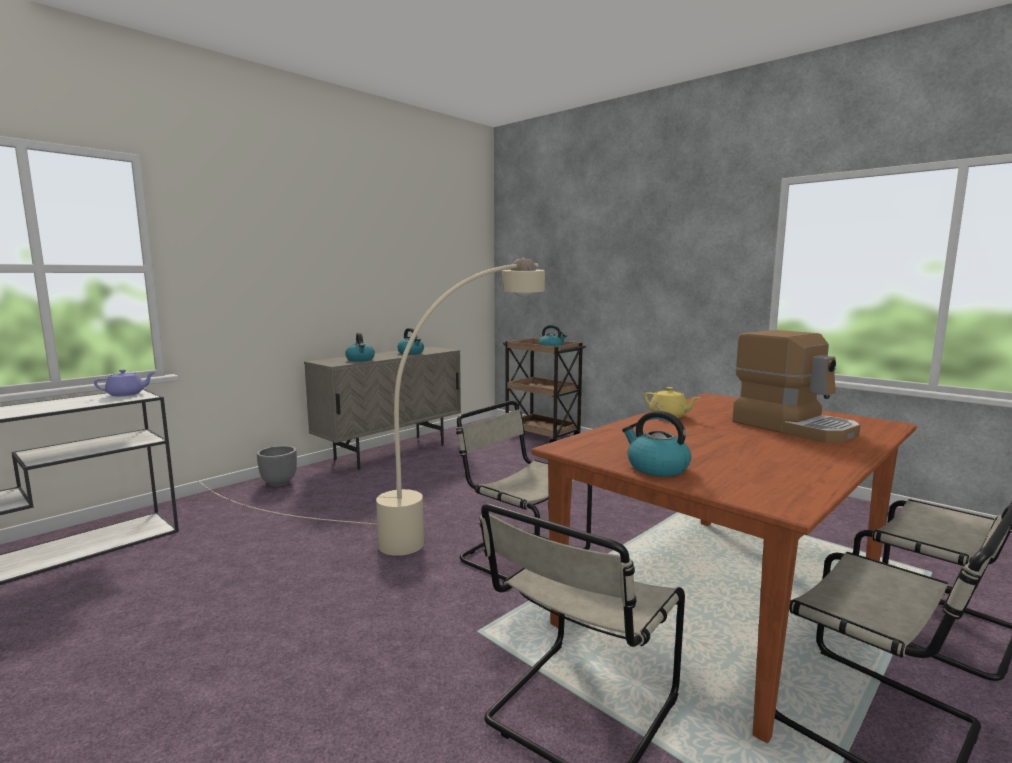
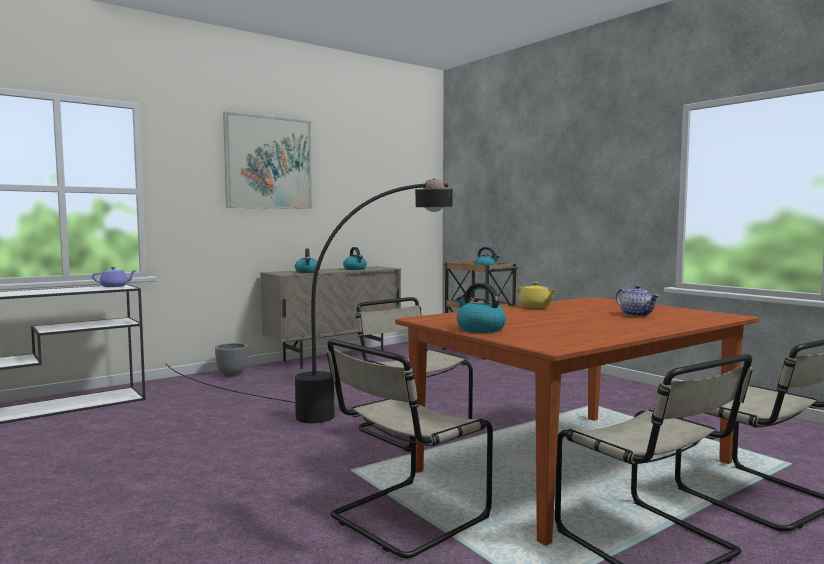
camera: 10 degrees right, 5 degrees down
(308, 232) = (268, 163): none -> picture
(430, 521) = (346, 404): beige floor lamp -> black floor lamp
(794, 427) = (637, 315): coffee machine -> teapot

